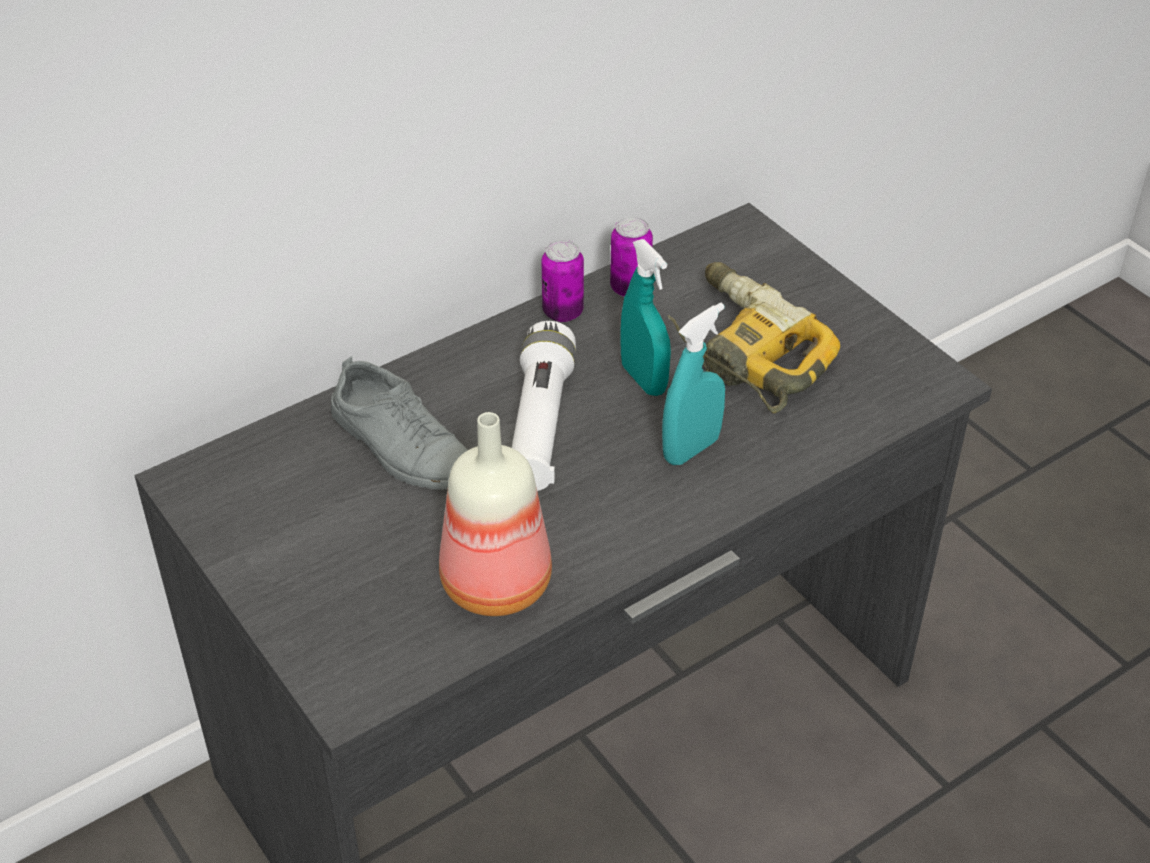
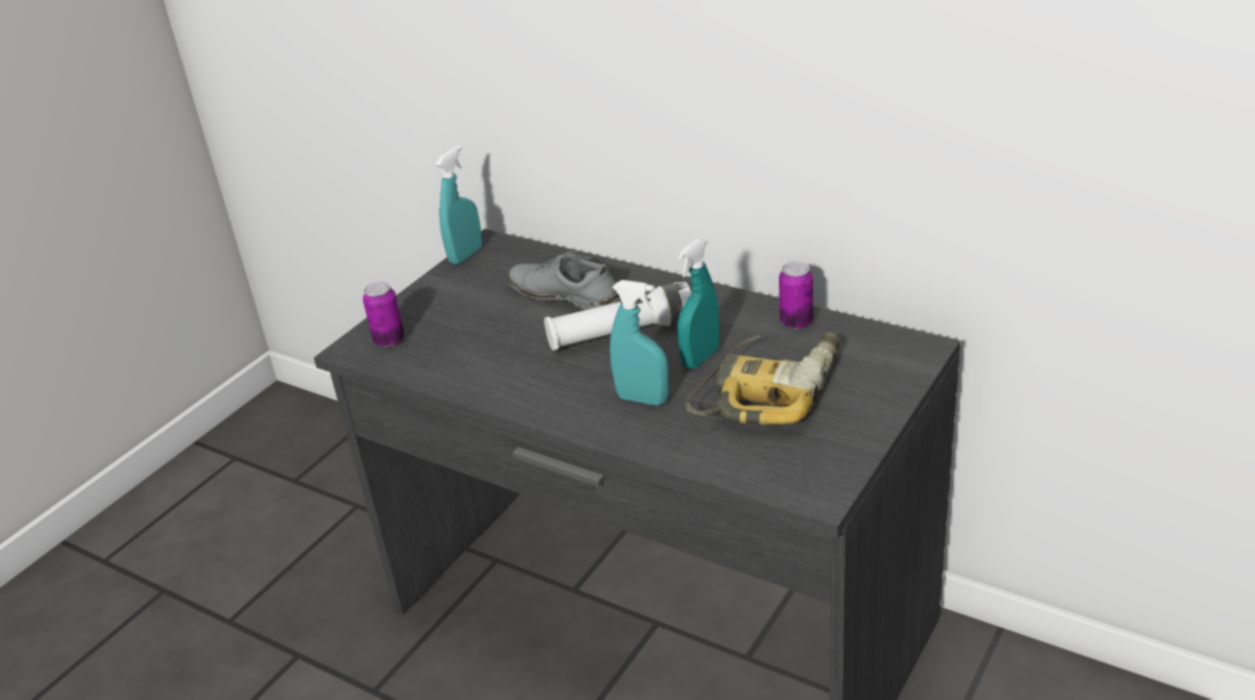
camera: 70 degrees right, 10 degrees down
(197, 513) = (466, 255): none -> turquoise spray bottle
(403, 446) = (565, 295): grey shoe -> grey shoe turned 105 degrees clockwise
(493, 582) = (467, 364): bottle -> none
(562, 312) = (743, 305): can -> can (389, 340)

